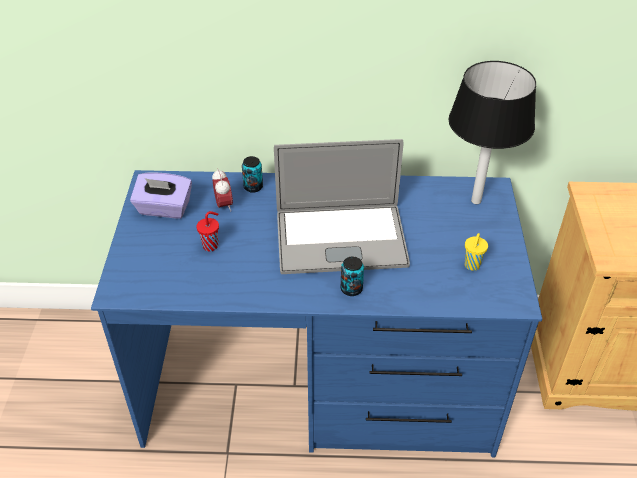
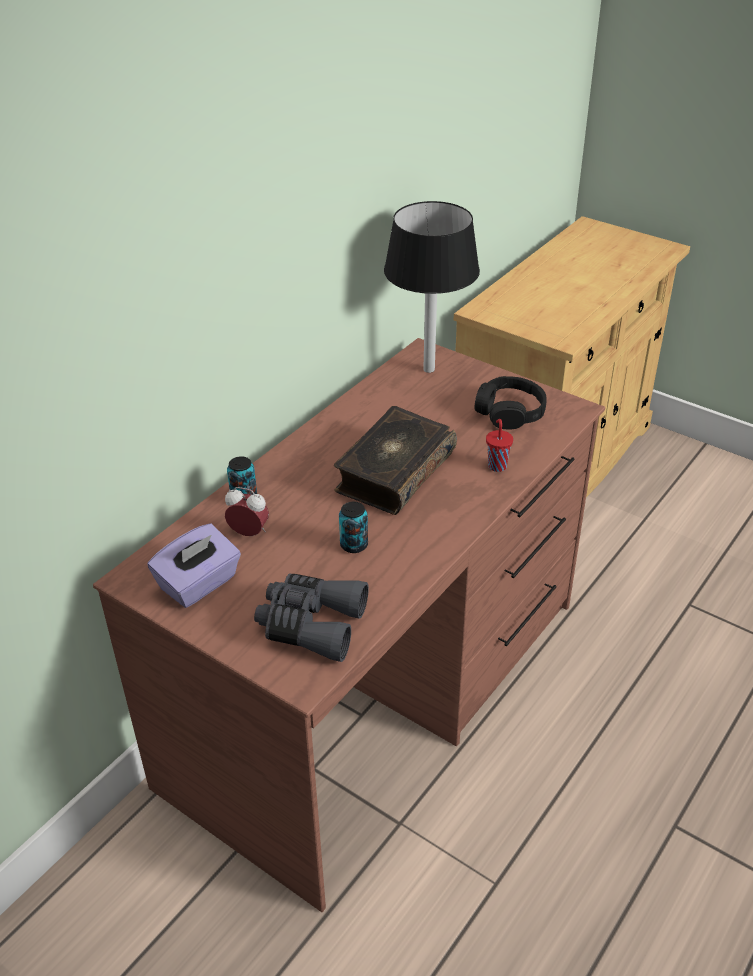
camera: 55 degrees left, 5 degrees down
(164, 272) = (311, 624): none -> grey binoculars
(211, 246) = (306, 569): red cup -> red cup (497, 465)
(320, 383) = (378, 691): blue desk -> brown desk
(341, 239) = (393, 472): laptop -> book
(351, 289) = (470, 496): can -> can (354, 545)
(471, 266) = (509, 412): yellow cup -> black headphones

